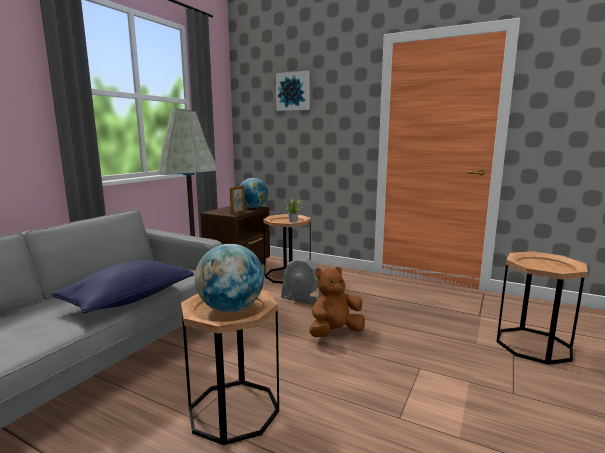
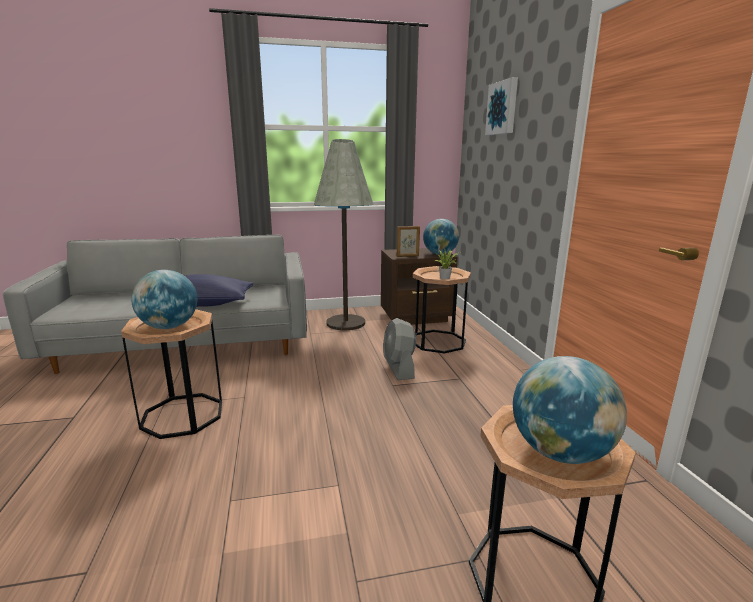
camera: 50 degrees right, 5 degrees up
(335, 332) = (353, 409): brown plush toy -> none
(550, 266) = (560, 452): none -> globe

